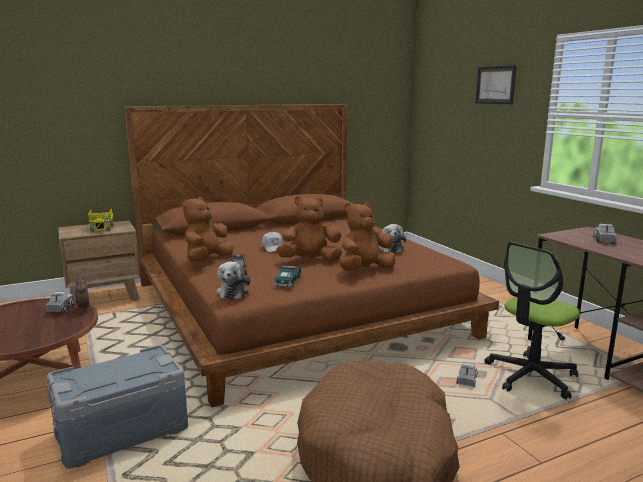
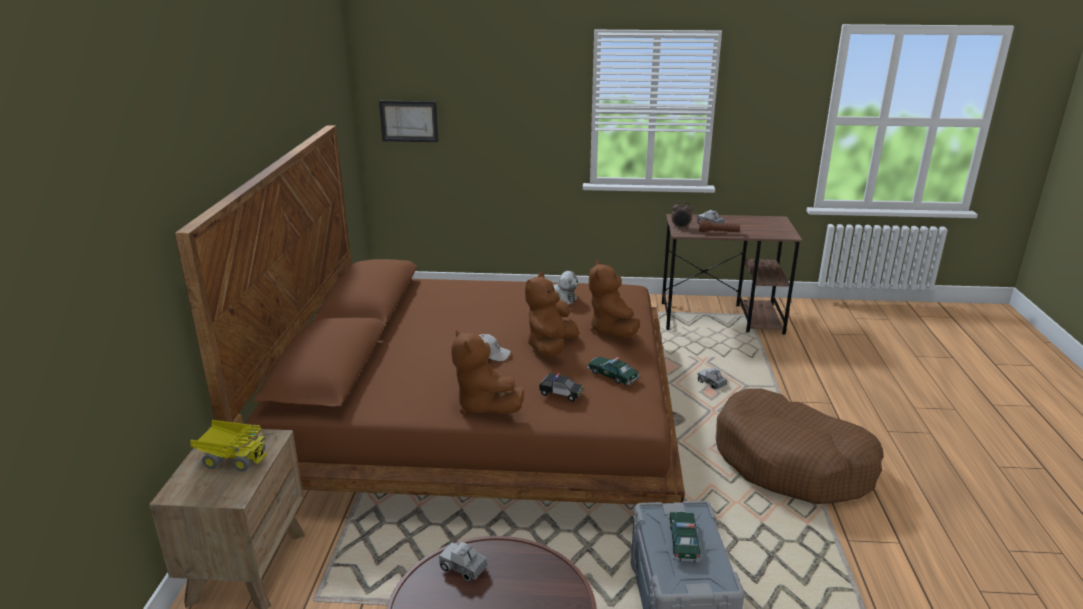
camera: 60 degrees left, 10 degrees up
(83, 308) = (482, 546): alarm clock -> alarm clock (680, 227)
(122, 371) = (683, 542): none -> toy car
(233, 292) = (619, 412): plush toy -> none
(495, 85) = (512, 79): picture -> picture (409, 121)
(531, 376) = (724, 356): office chair -> none
(591, 245) = (718, 233): none -> brown flashlight

